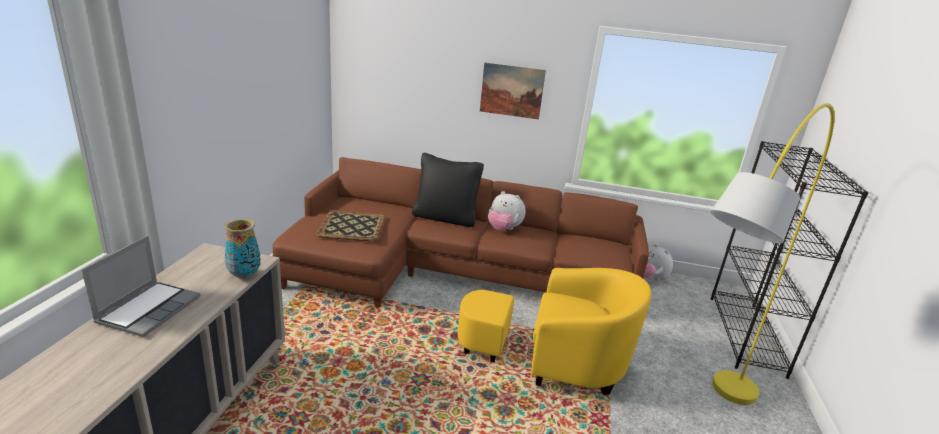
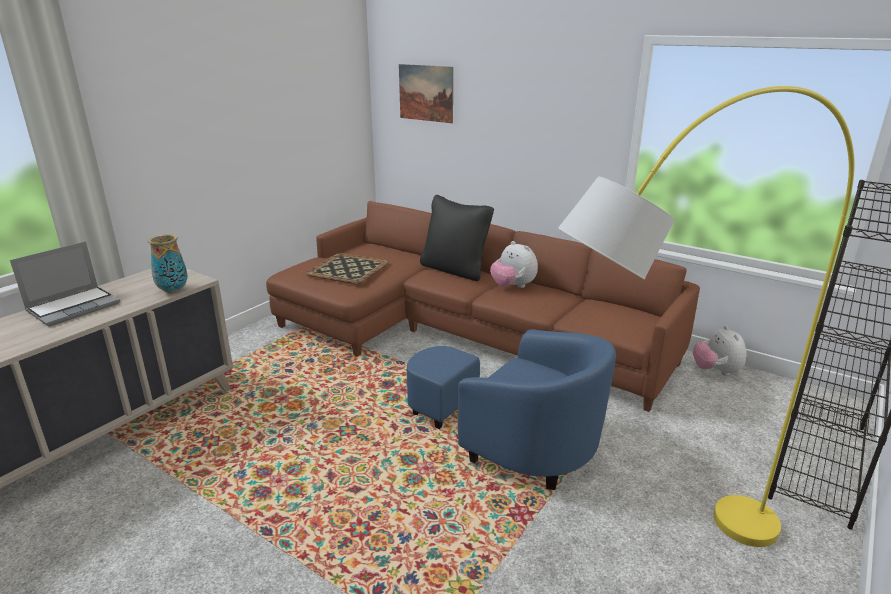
camera: 25 degrees right, 0 degrees up
(512, 91) = (546, 124): picture -> picture (426, 93)
(552, 361) = (510, 441): yellow armchair -> blue armchair

